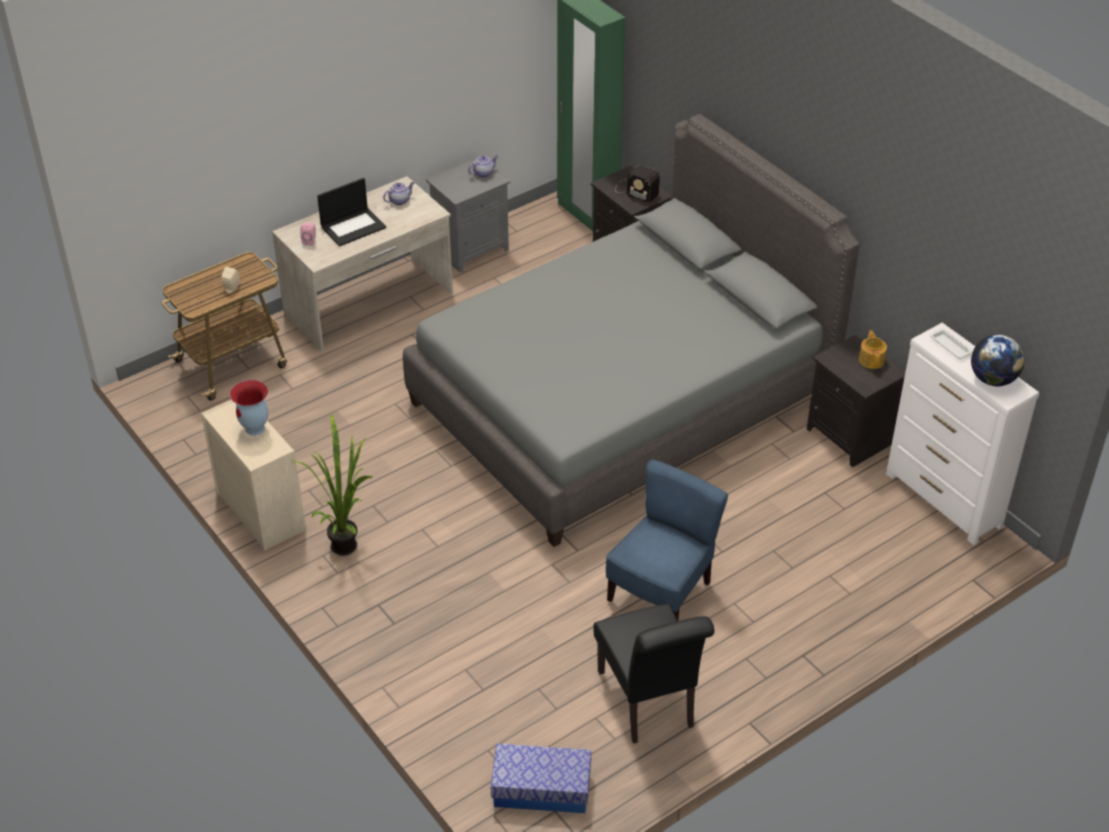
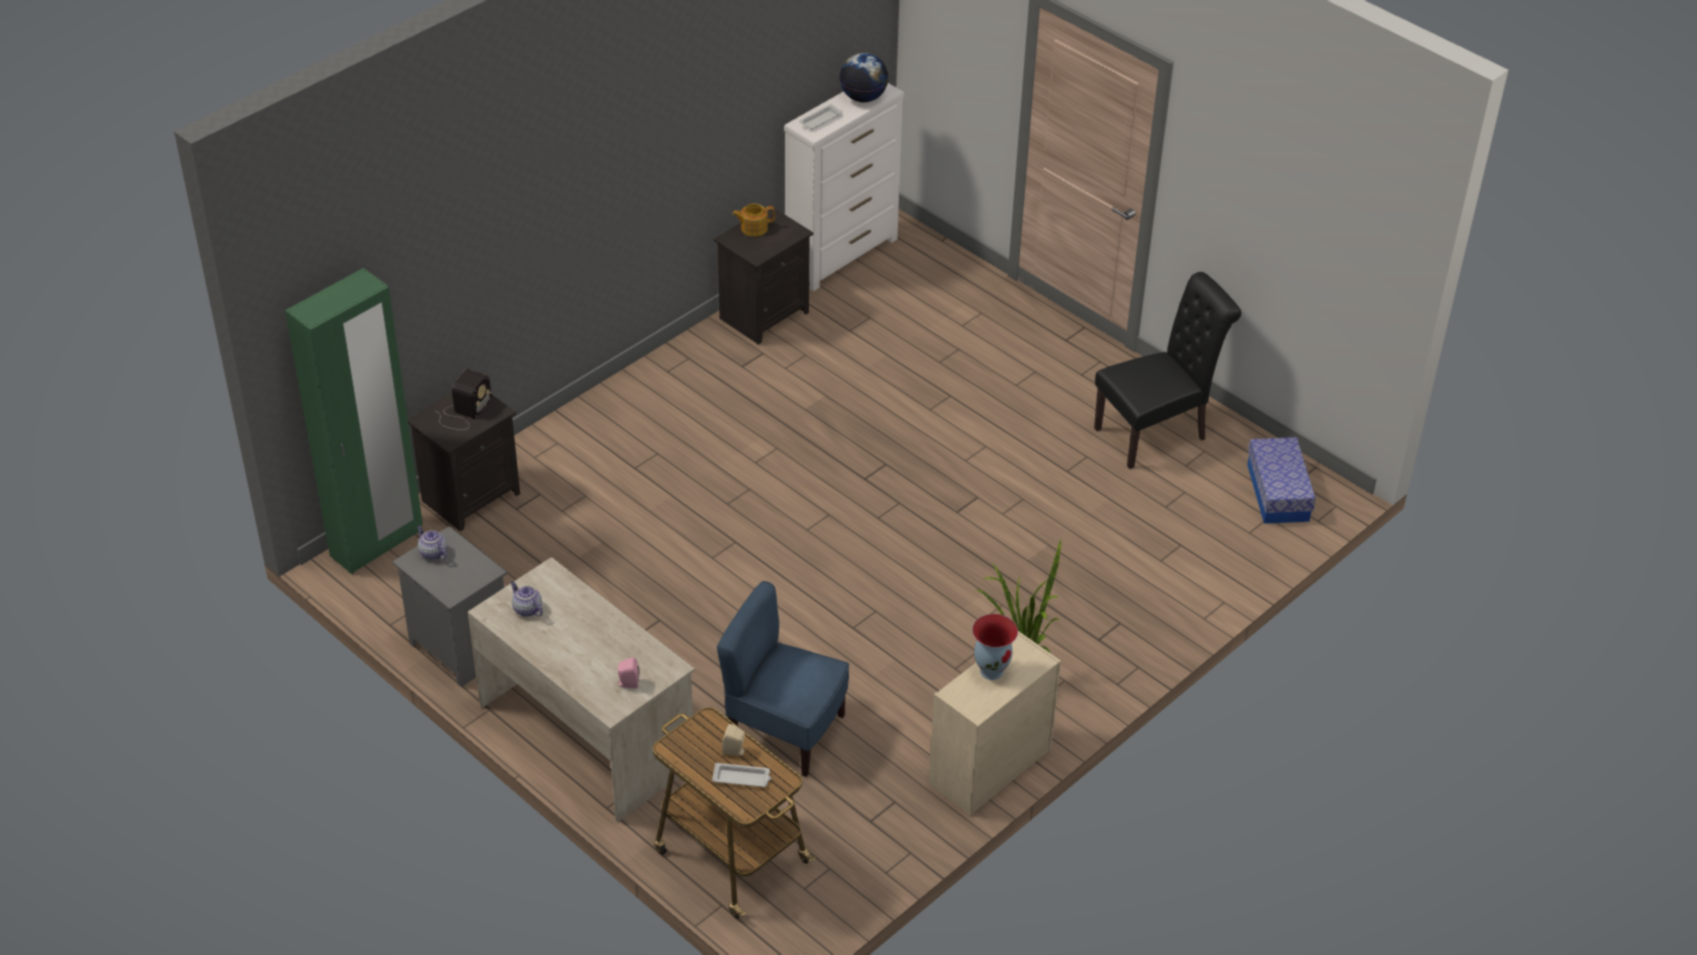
camera: 100 degrees left, 0 degrees up
(204, 290) = (742, 778): none -> white tray
(353, 226) = (591, 645): laptop -> none
(621, 399) = (736, 484): grey bed -> none
(661, 593) = (1018, 433): blue chair -> blue chair (785, 731)

